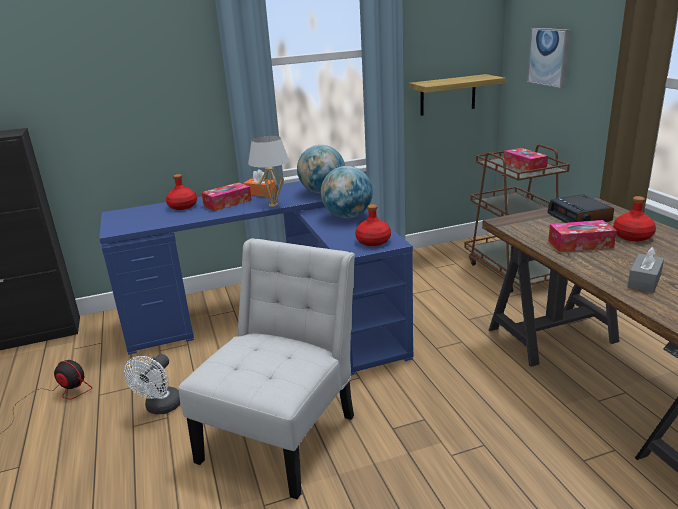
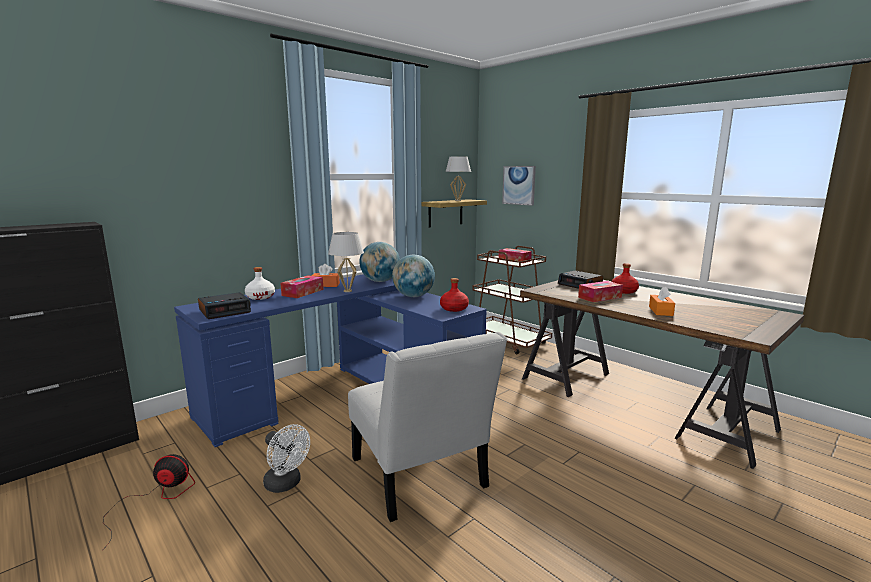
camera: 25 degrees left, 10 degrees down
(135, 223) = (225, 311): none -> alarm clock
(161, 408) = (286, 484): white fan -> white fan turned 45 degrees counterclockwise
(183, 206) = (260, 297): red bottle -> white bottle
(283, 432) = (420, 478): white chair -> white chair turned 150 degrees clockwise
(462, 79) = (457, 200): none -> white table lamp
(644, 281) = (660, 311): grey tissue box -> orange tissue box

